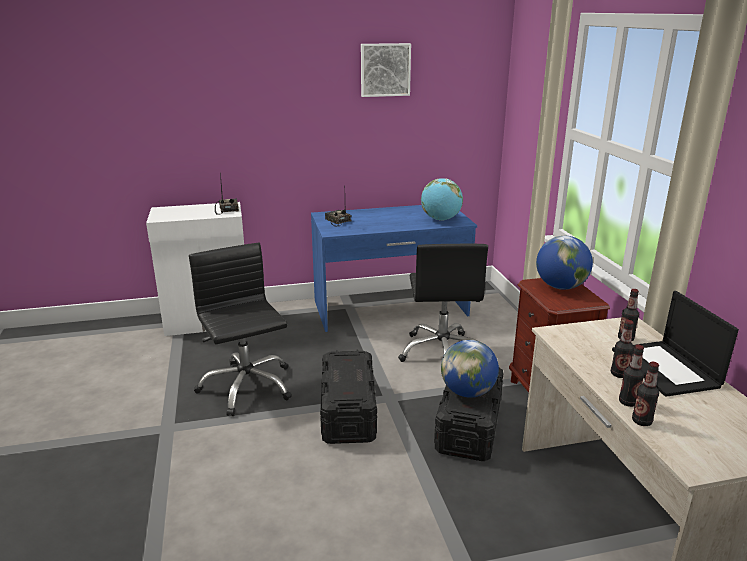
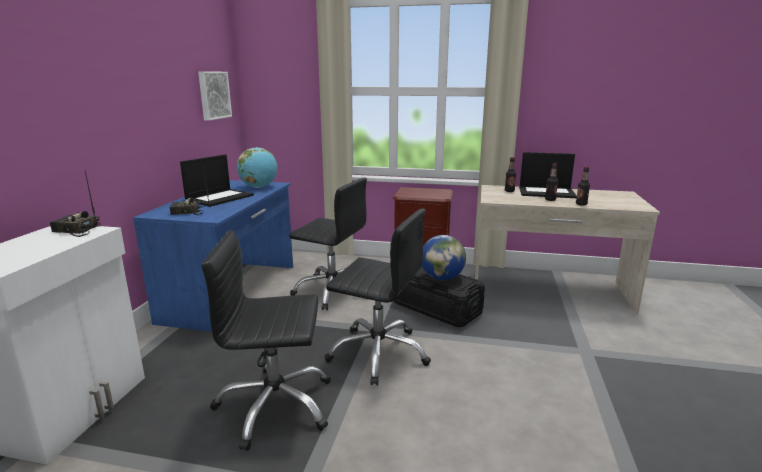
camera: 65 degrees left, 5 degrees down
(348, 412) = (378, 353): black storage box -> black office chair
(385, 70) = (162, 44): picture -> picture (213, 95)
(388, 218) = (220, 198): none -> laptop
(560, 287) = (416, 191): globe -> none
(641, 421) = (601, 206): bottle -> none

